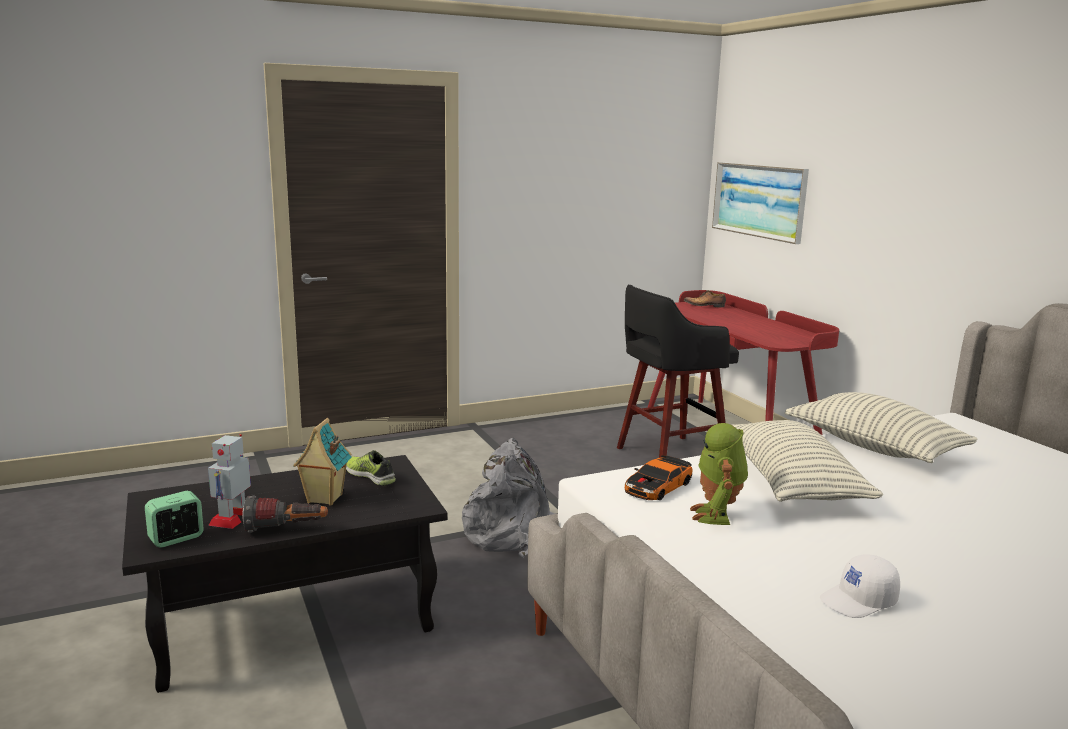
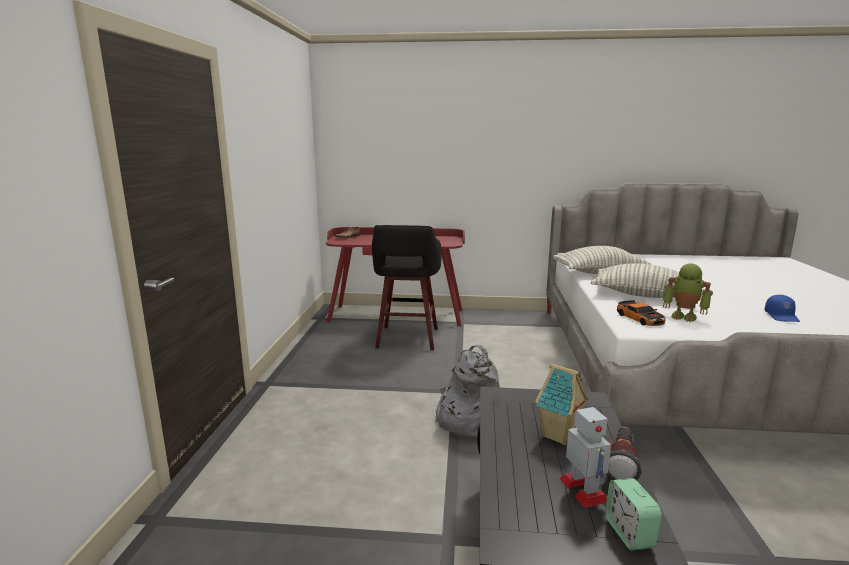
camera: 60 degrees left, 0 degrees up
(233, 517) = (584, 490): toy robot -> toy robot turned 150 degrees counterclockwise
(370, 476) = (518, 407): shoe -> none
(759, 200) = (370, 160): picture -> none
(859, 601) = (782, 316): white cap -> blue cap

